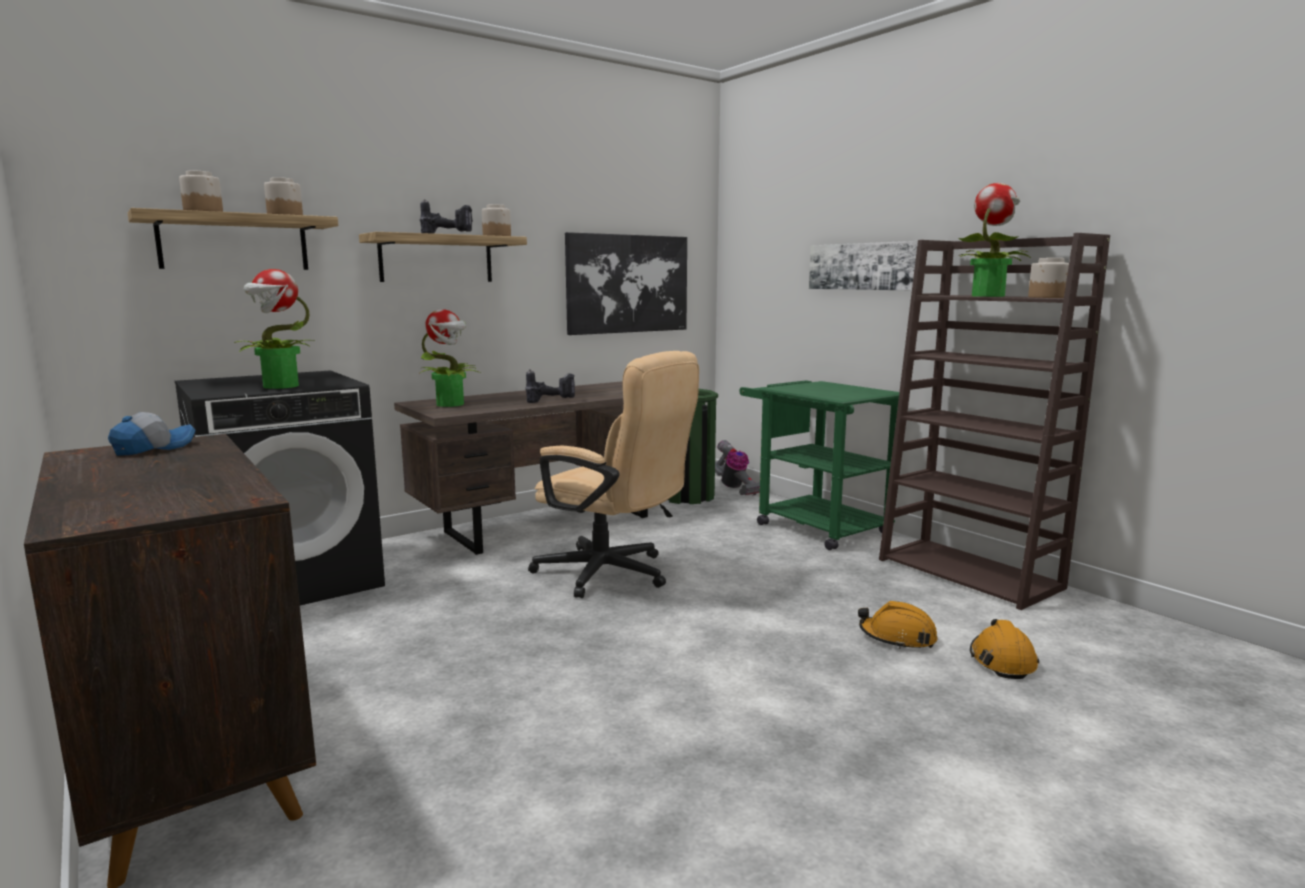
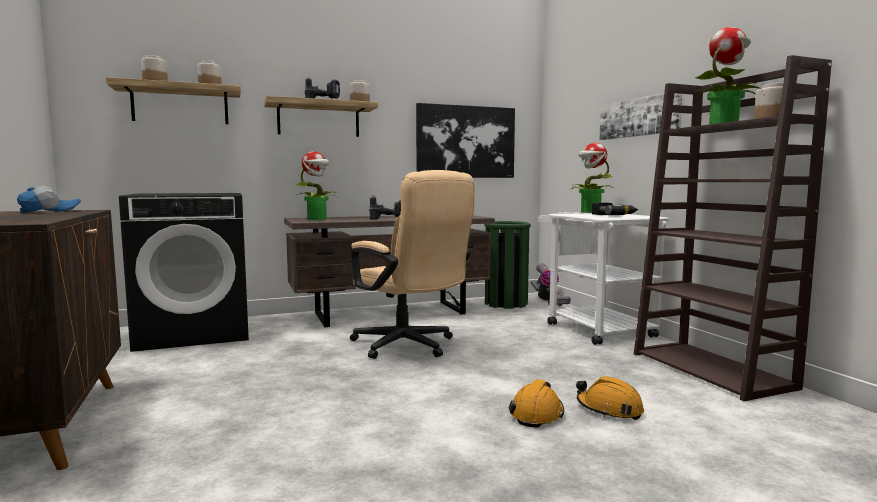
camera: 15 degrees right, 5 degrees down
(279, 386) = (185, 194): potted plant -> potted plant (590, 212)
(813, 525) = (594, 328): green cart -> white cart
(841, 390) = (613, 215): none -> power drill
(1002, 660) = (698, 437): orange hard hat -> orange hard hat (536, 414)

